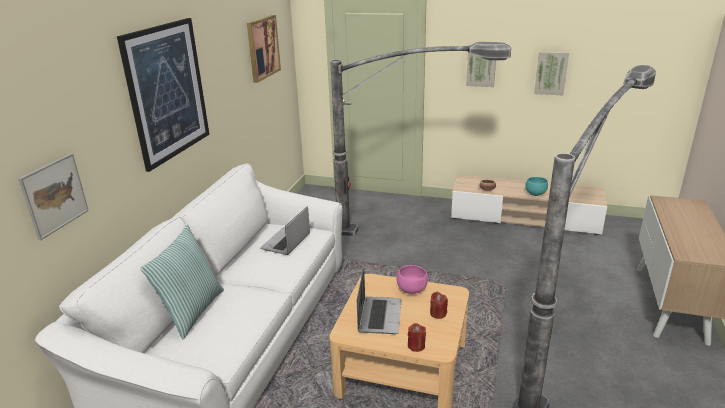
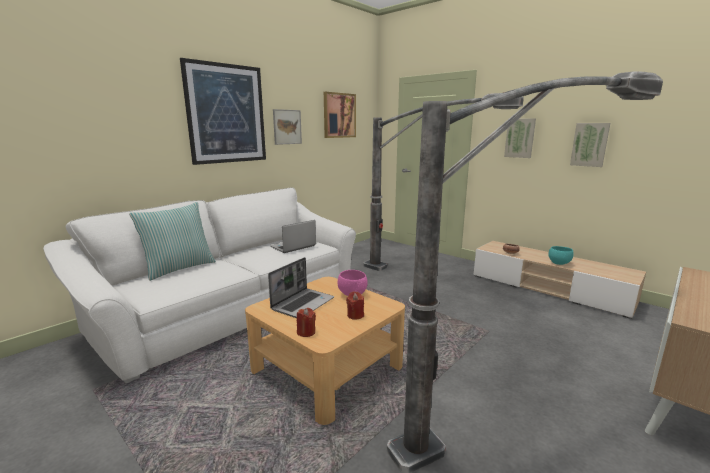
camera: 25 degrees right, 10 degrees down
(54, 195) = (92, 149): picture -> picture (287, 127)

